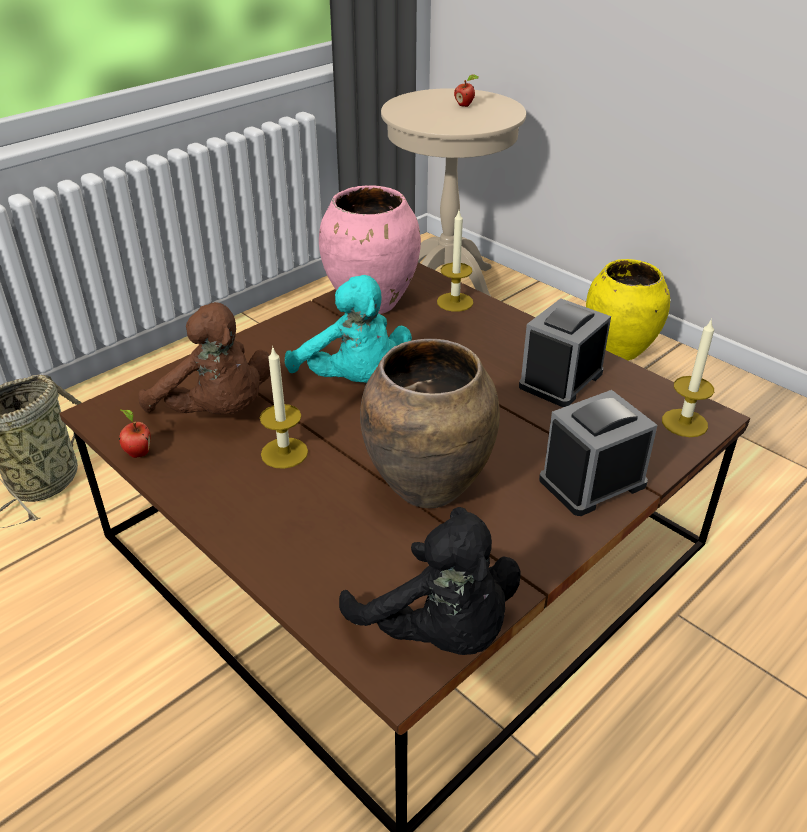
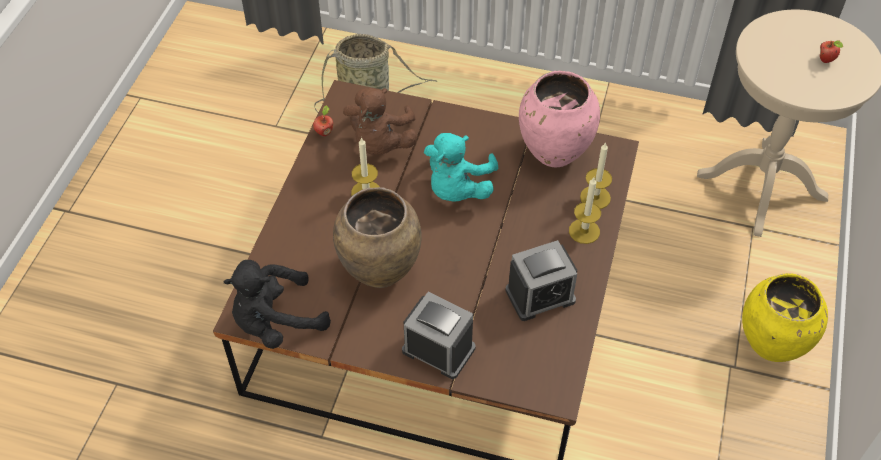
camera: 60 degrees right, 15 degrees up
(438, 631) = (276, 322): black plush toy -> black plush toy turned 45 degrees clockwise
(561, 380) = (540, 295): alarm clock -> alarm clock turned 150 degrees clockwise
(684, 423) = (539, 382): candle -> candle (584, 231)

